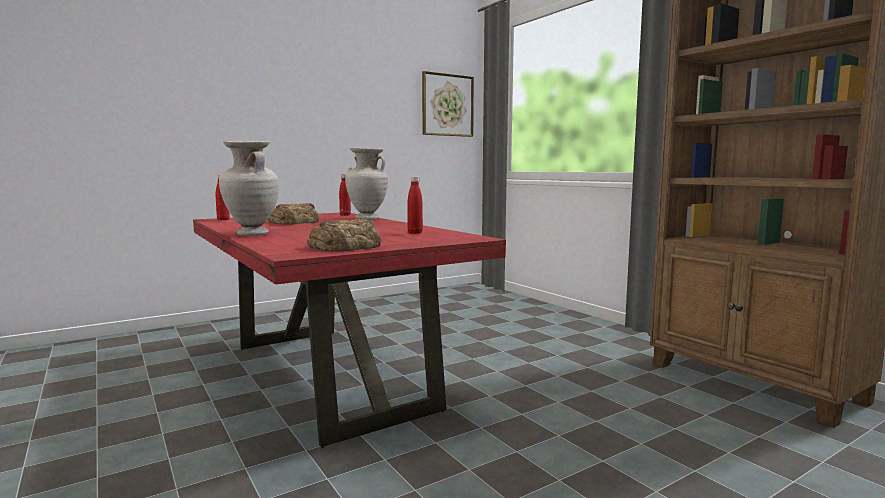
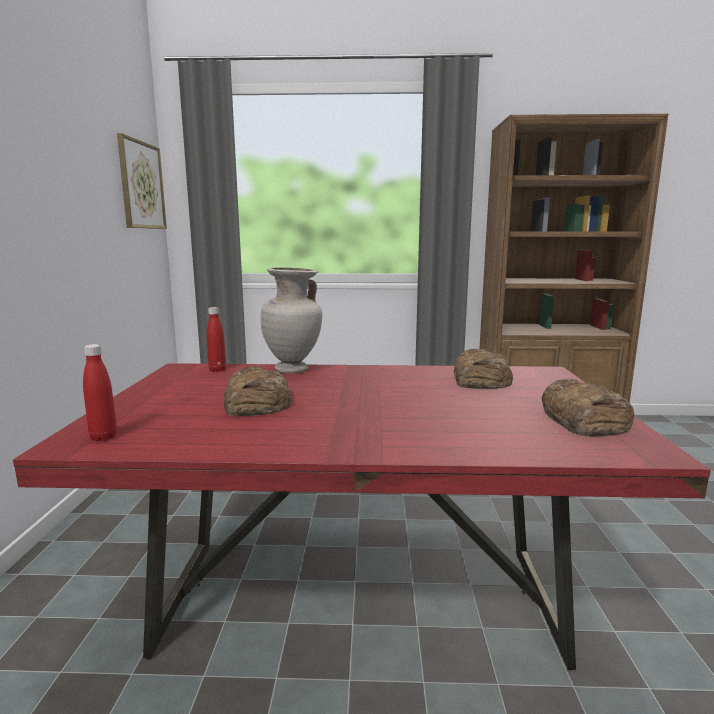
camera: 55 degrees left, 5 degrees up
(251, 234) = (397, 446): beige vase -> none
(415, 233) = (480, 379): red bottle -> bread

